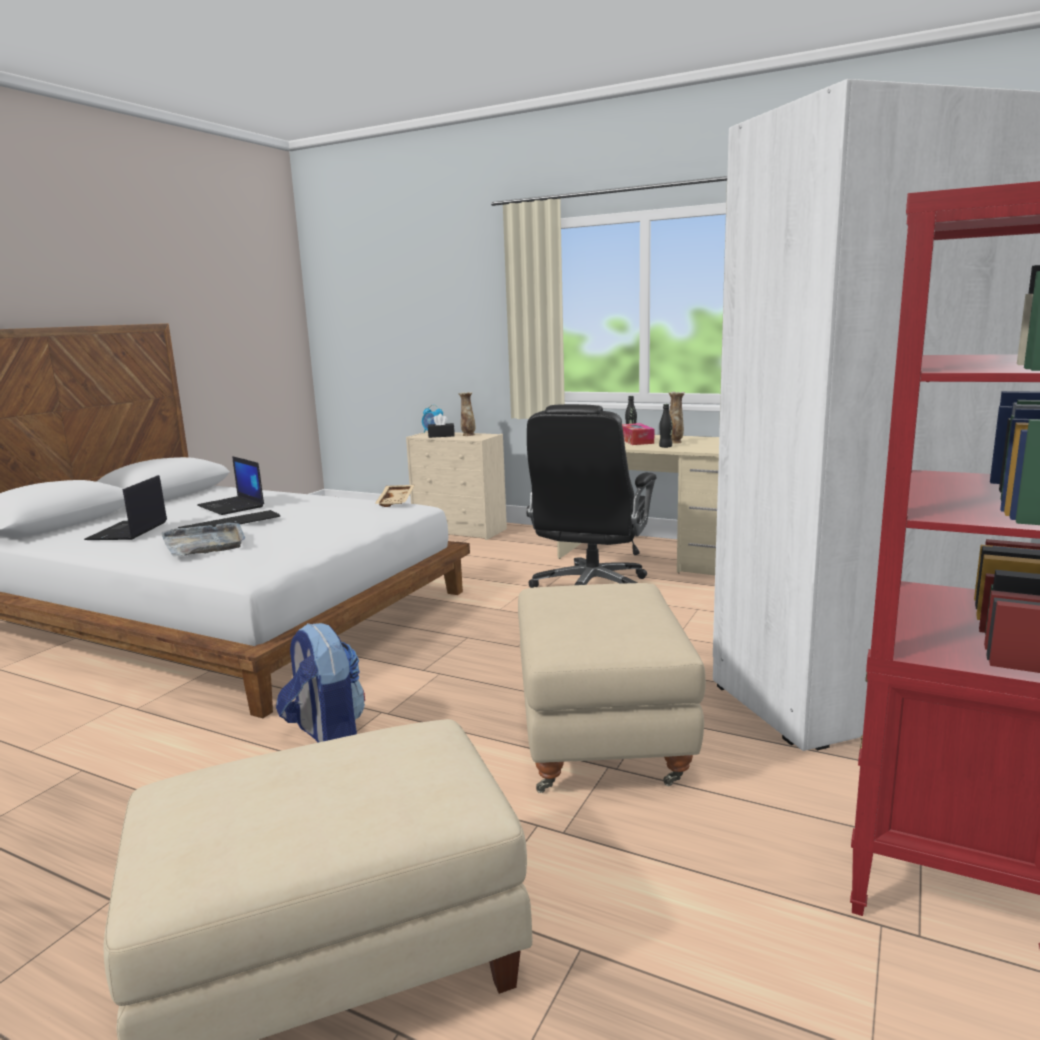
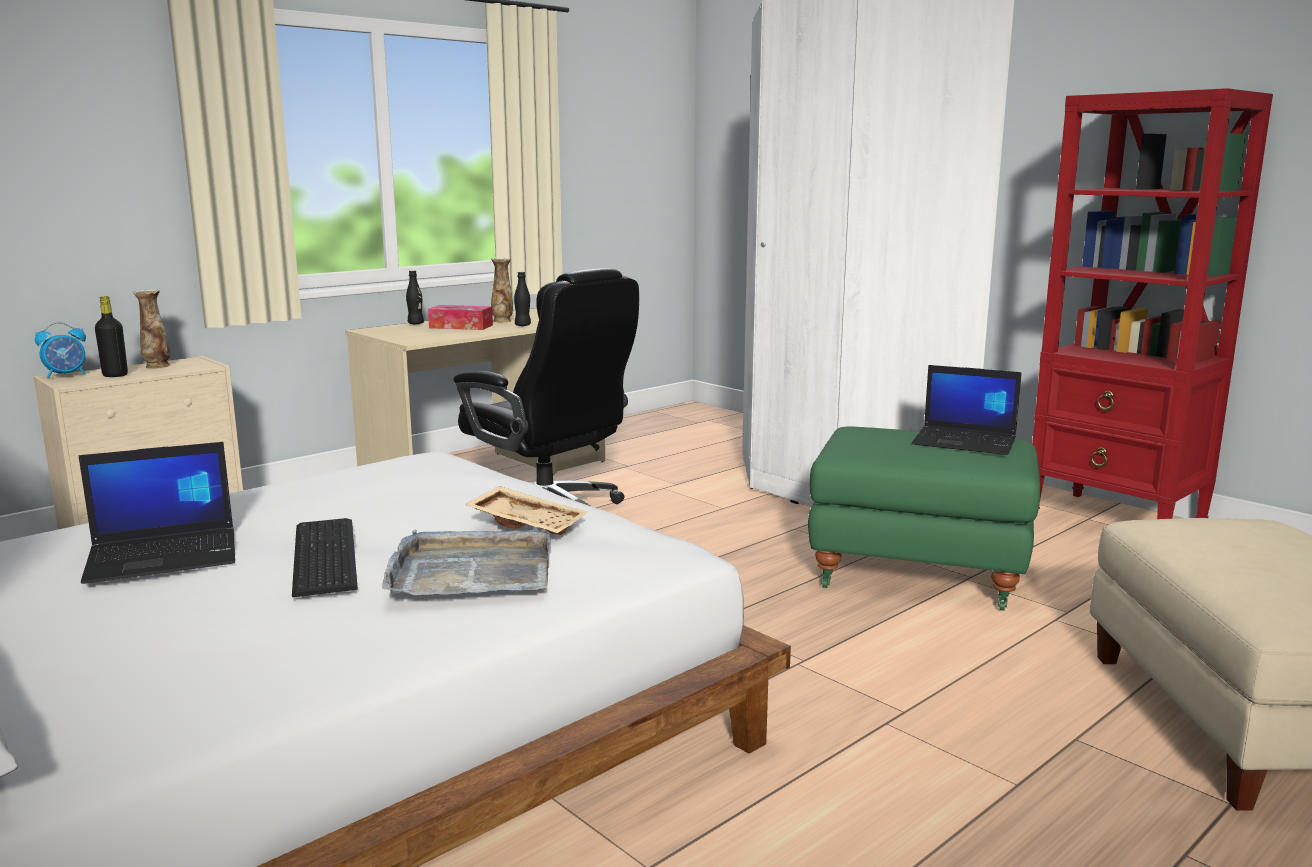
camera: 70 degrees left, 0 degrees up
(128, 531) = (200, 649): laptop -> laptop (966, 441)
(326, 735) = (841, 701): backpack -> none
(397, 501) = (380, 460): beige tray -> beige tray (528, 523)
(441, 436) = (115, 375): black tissue box -> black bottle
(603, 740) = (919, 572): beige ottoman -> green ottoman

